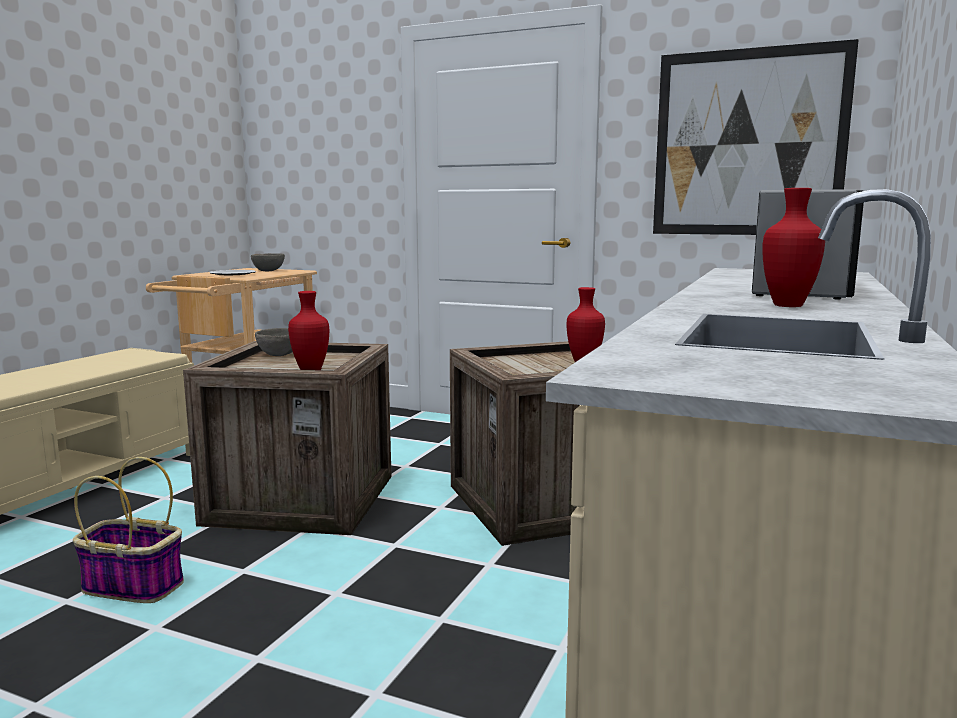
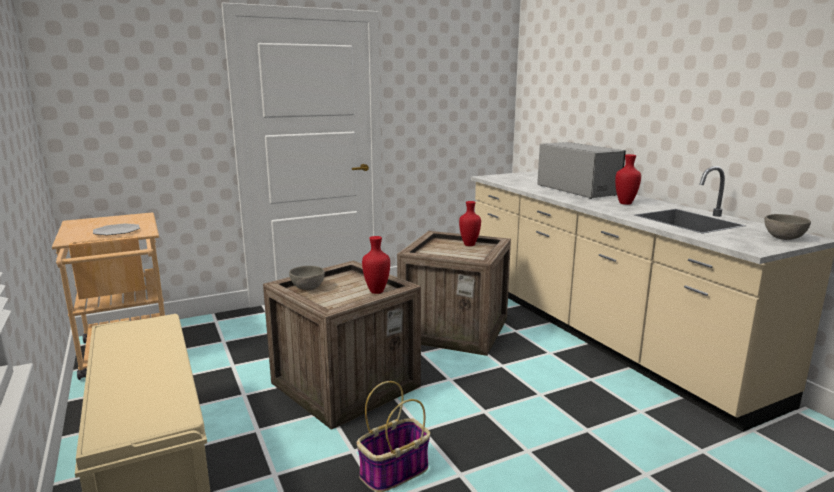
camera: 50 degrees left, 5 degrees up
(268, 271) = (118, 221): grey bowl -> grey bowl (783, 238)
(748, 143) = (459, 103): picture -> none

